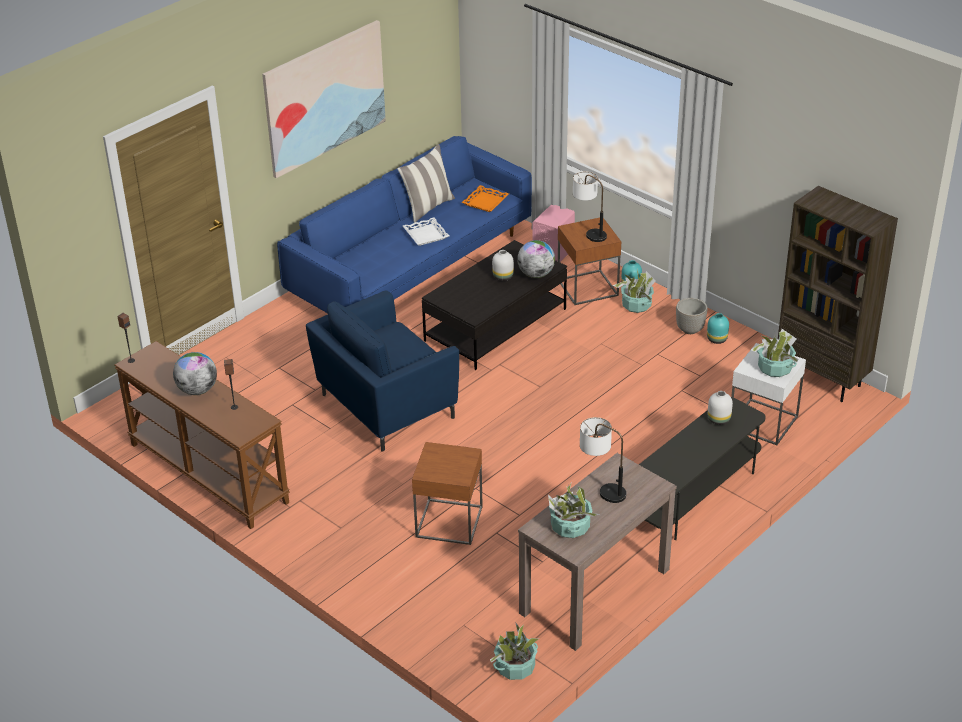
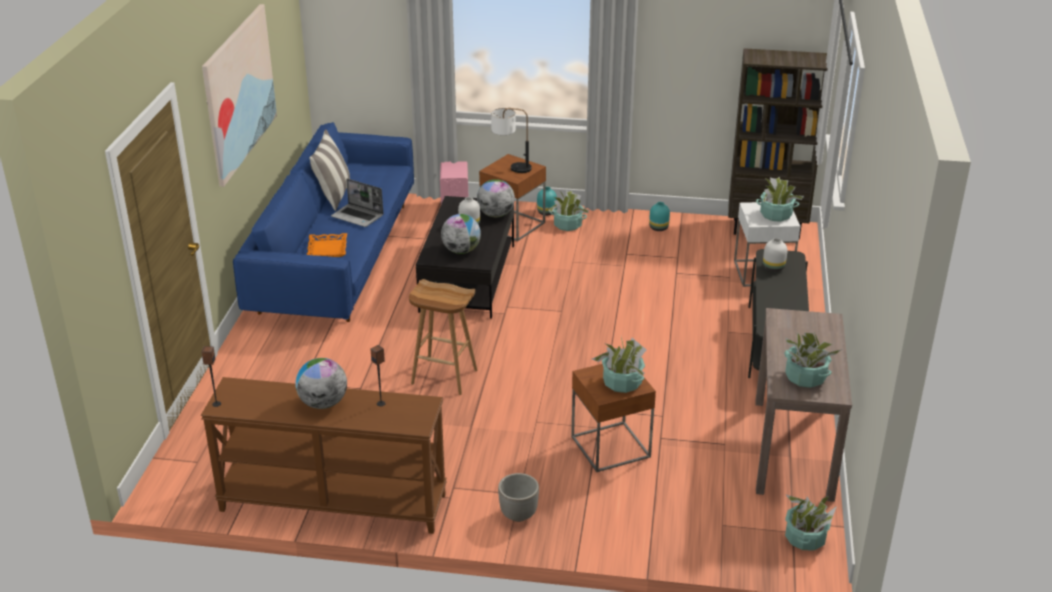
camera: 35 degrees left, 5 degrees down
(385, 406) = (443, 377): blue armchair -> brown stool
(426, 235) = (358, 216): white tray -> laptop
(451, 468) = (622, 383): none -> potted plant
(470, 298) = (461, 251): none -> globe
(485, 202) = (381, 176): orange tray -> orange tray (327, 249)
(601, 488) = (790, 338): table lamp -> none
(690, 330) = (630, 228): planter -> planter (519, 514)

